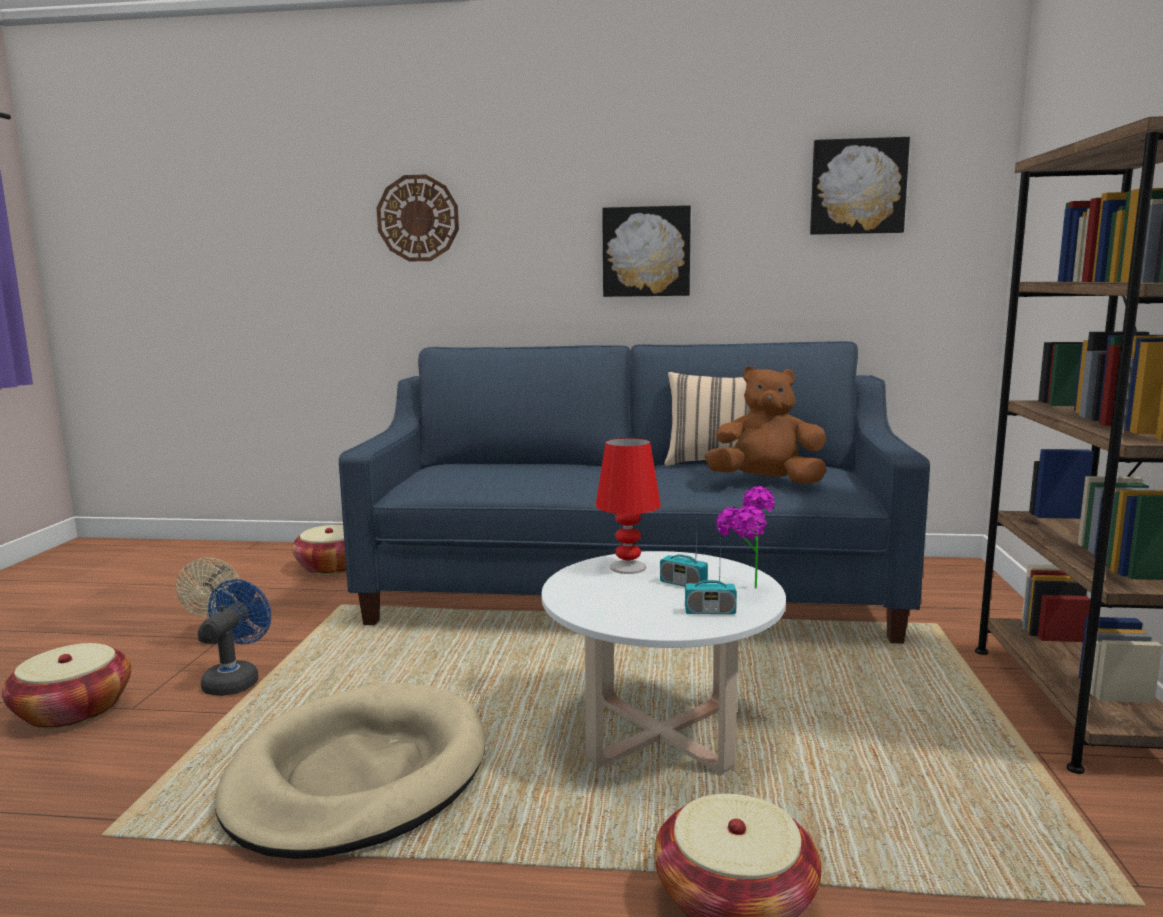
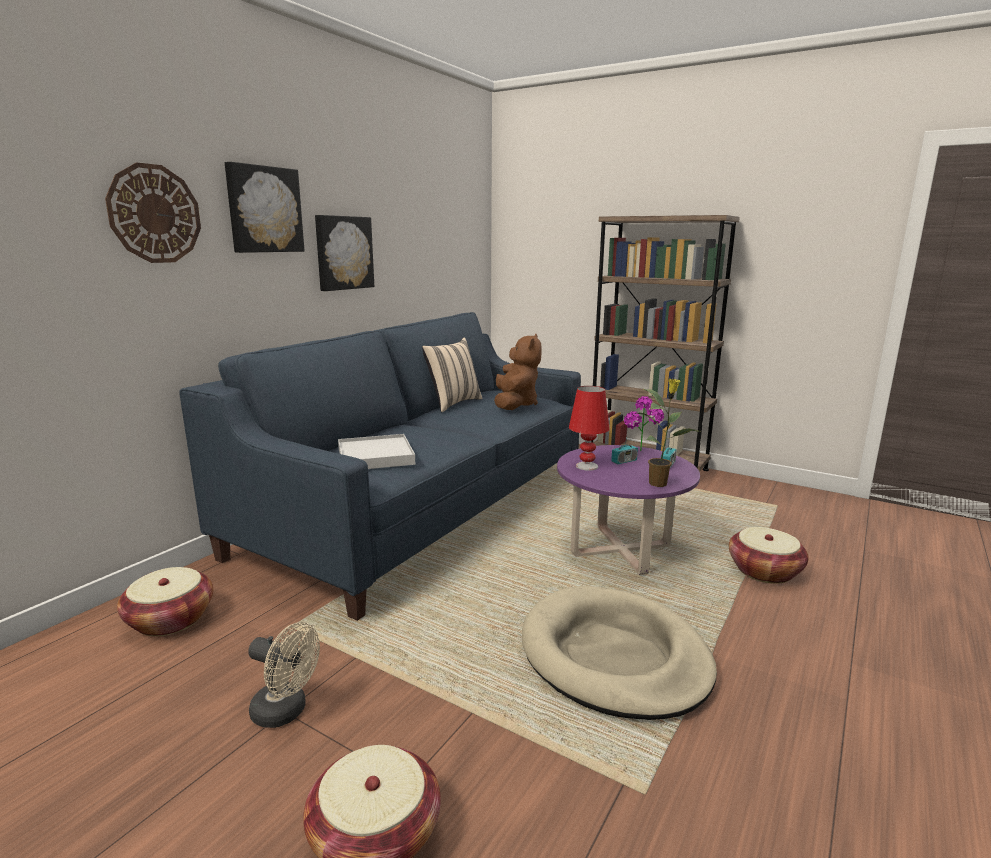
camera: 65 degrees left, 5 degrees up
(236, 680) = (403, 705): blue fan -> none
(468, 474) = (375, 456): none -> white tray
(610, 615) = (659, 483): none -> potted plant
(661, 735) = (620, 550): white coffee table -> purple coffee table
(766, 482) = (515, 404): brown plush toy -> brown plush toy turned 150 degrees clockwise
(857, 187) = (440, 211): picture -> picture (264, 209)

